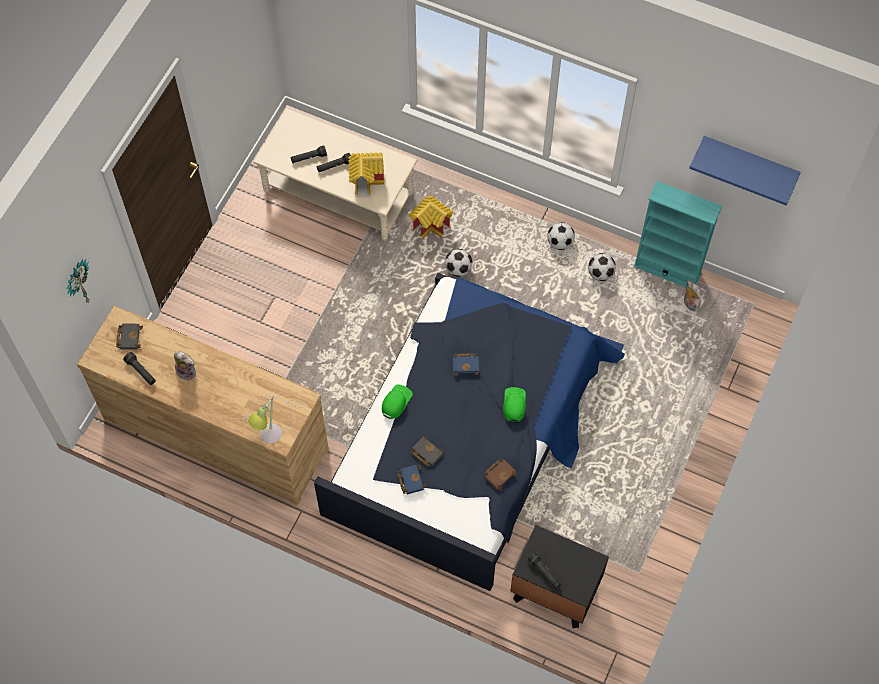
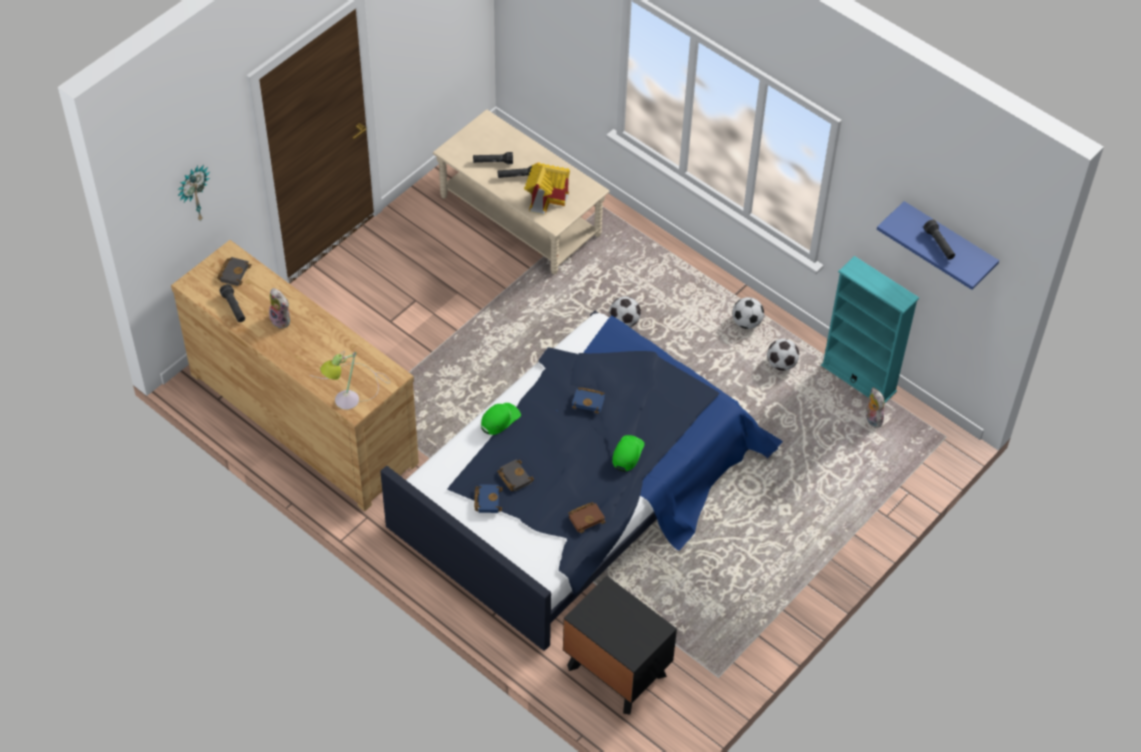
camera: 15 degrees right, 10 degrees down
(432, 226) = (610, 272): toy house -> none
(544, 573) = (599, 626): black flashlight -> black flashlight (939, 244)

